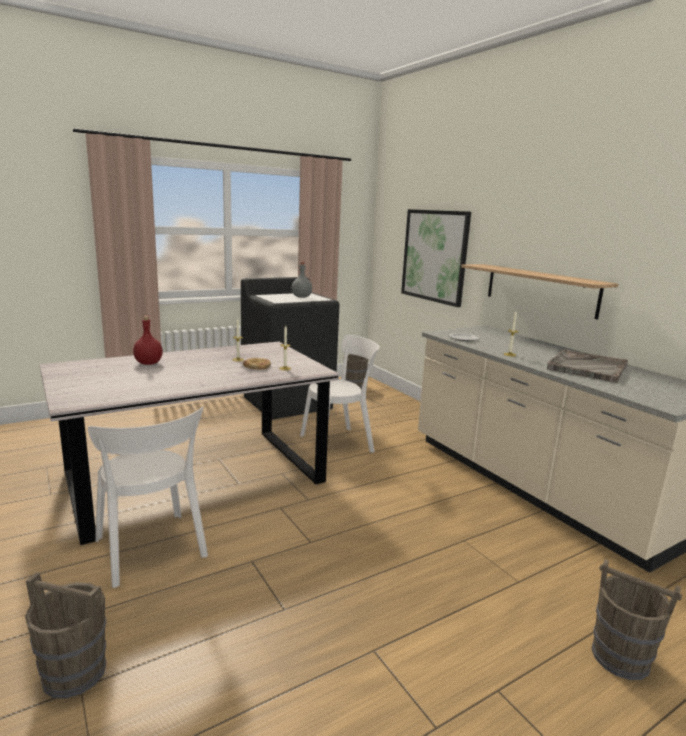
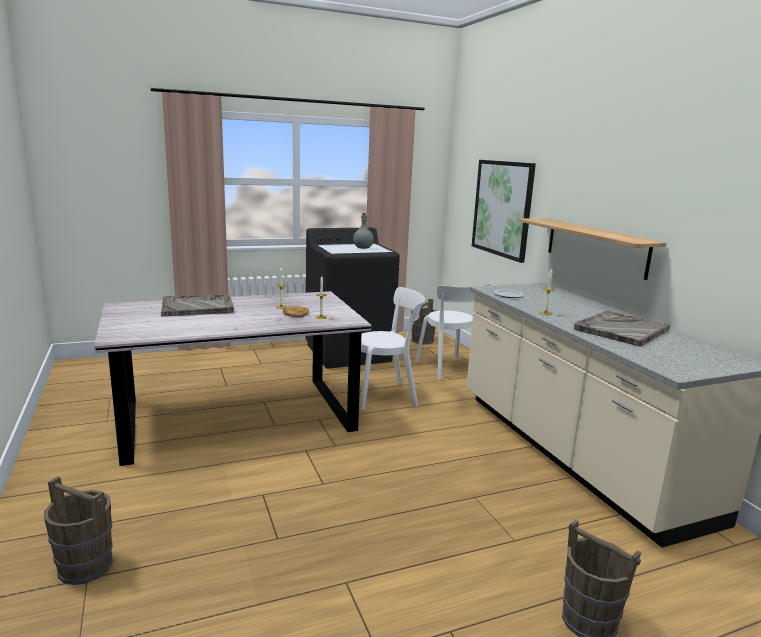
camera: 10 degrees right, 0 degrees up
(149, 363) = (198, 307): red bottle -> grey tray
(152, 551) = (178, 477): white chair -> white chair (450, 368)

